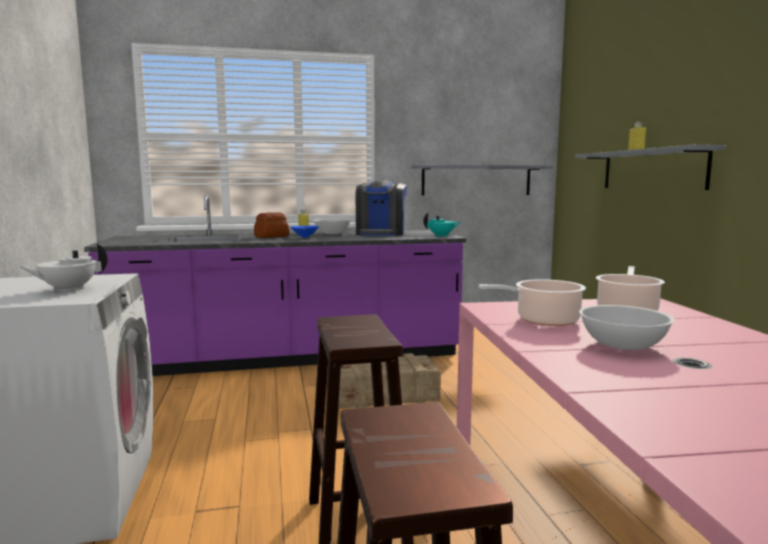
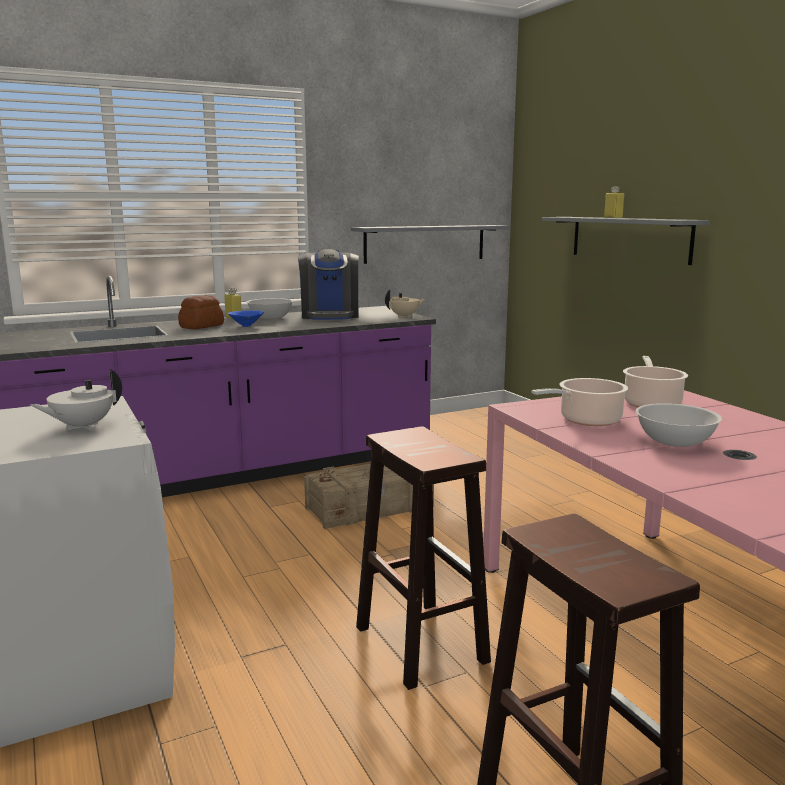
camera: 15 degrees left, 5 degrees up
(441, 236) = (405, 316): turquoise teapot -> beige teapot

